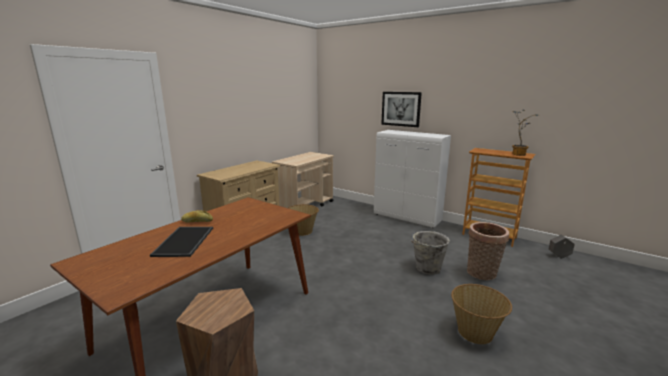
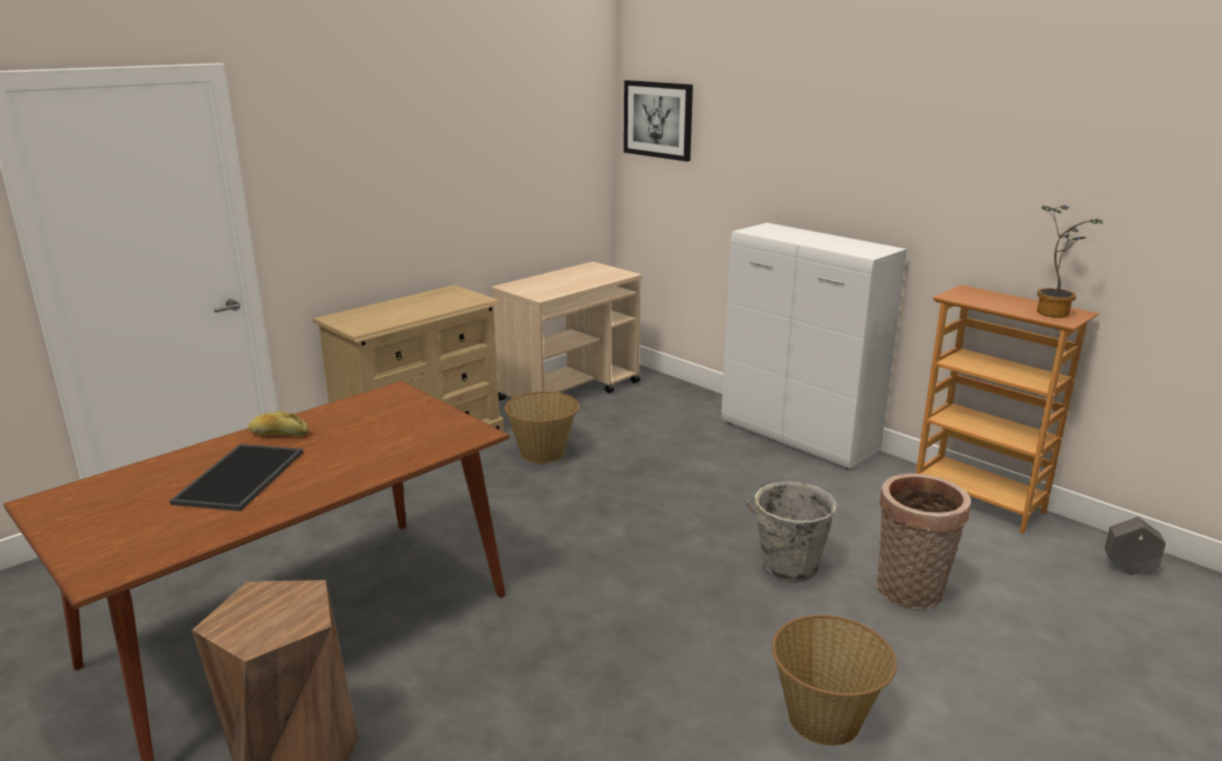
camera: 10 degrees right, 5 degrees up
(401, 109) = (797, 174): picture -> picture (658, 119)

